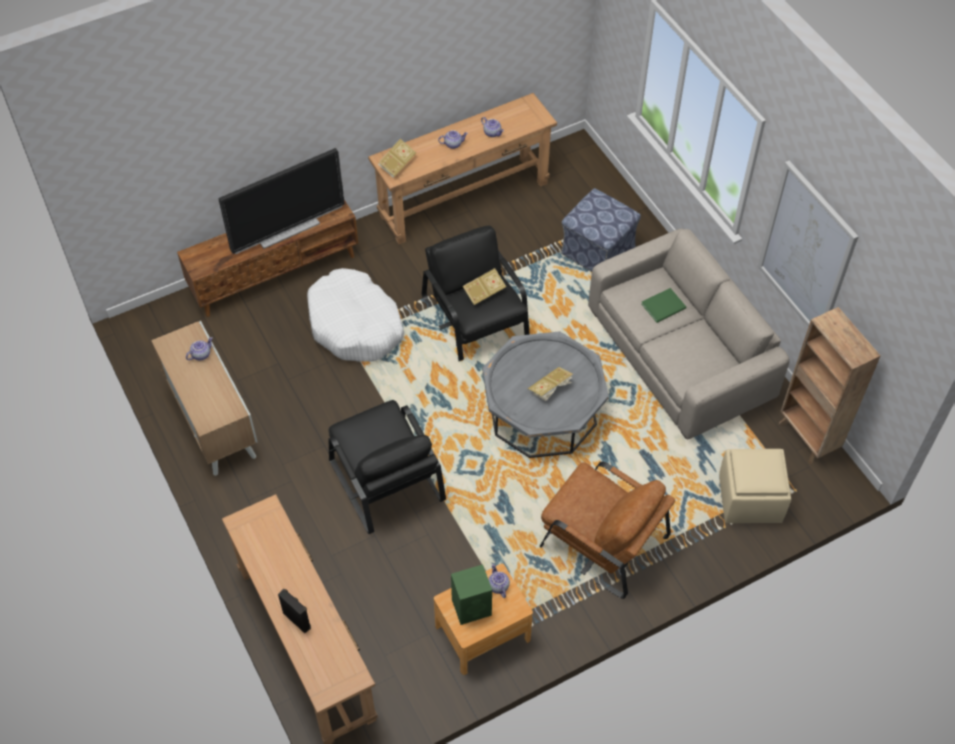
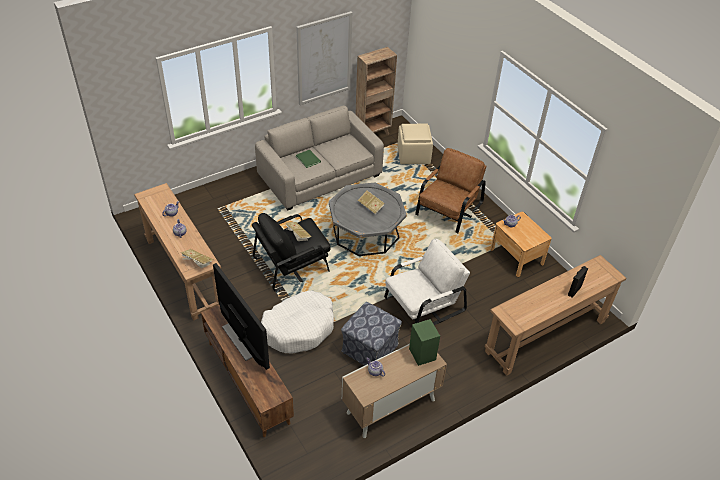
camera: 95 degrees left, 10 degrees down
(385, 478) = (423, 304): black armchair -> white armchair
(472, 607) = (526, 234): green speaker -> green speaker (422, 353)
(597, 250) = (238, 207): ottoman -> ottoman (369, 349)

